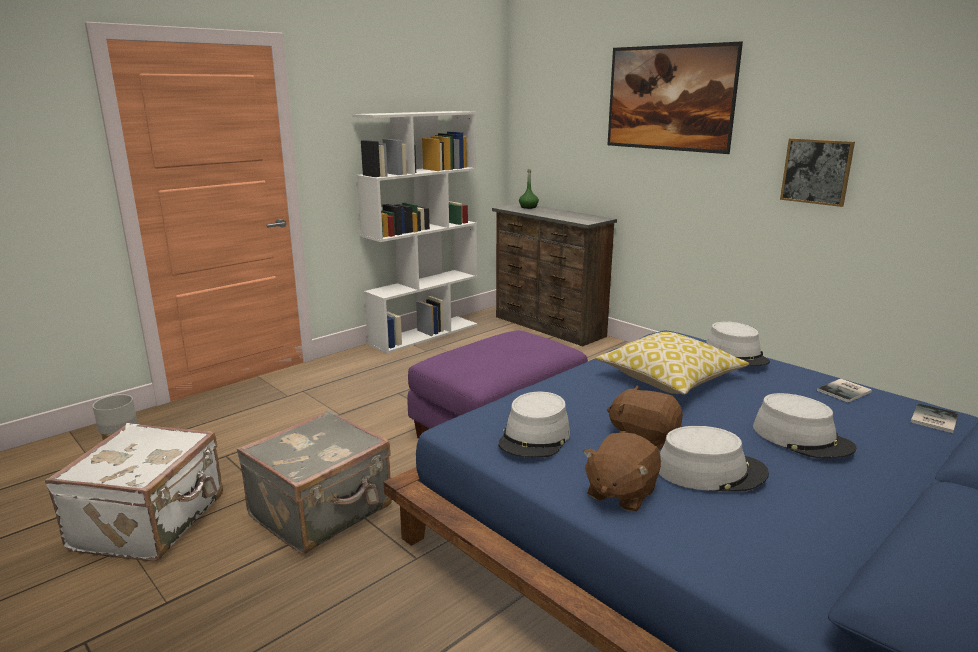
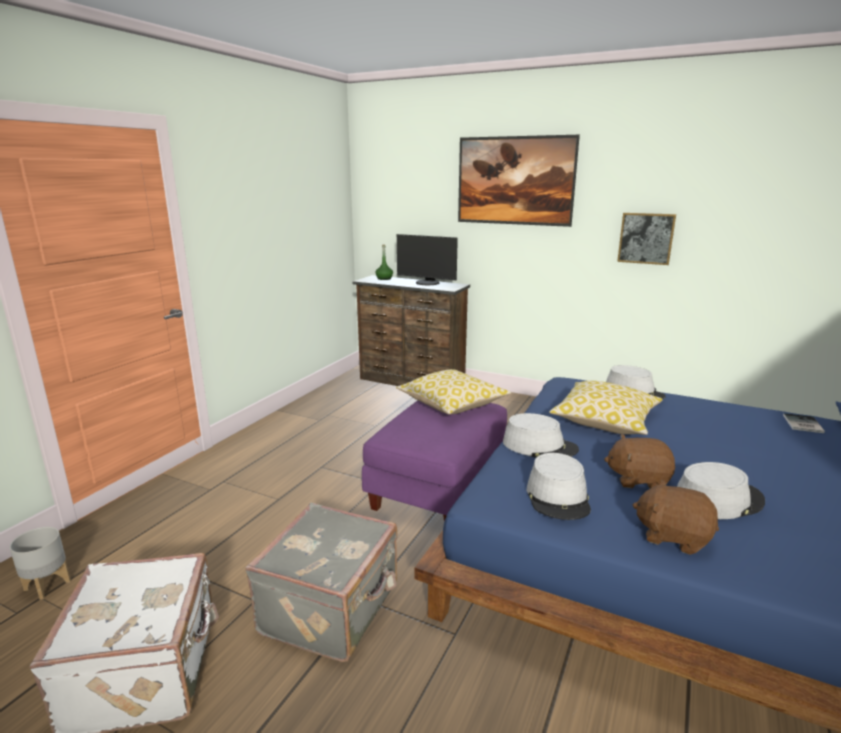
camera: 20 degrees left, 0 degrees up
(424, 334) = (306, 404): white bookcase -> none
(524, 342) = (452, 404): none -> pillow
(568, 214) = (427, 283): none -> monitor
(620, 493) = (673, 536): brown plush toy -> brown plush toy turned 105 degrees clockwise
(802, 438) = (745, 456): grey hat -> grey hat (539, 446)
(846, 391) = (730, 411): book -> none

